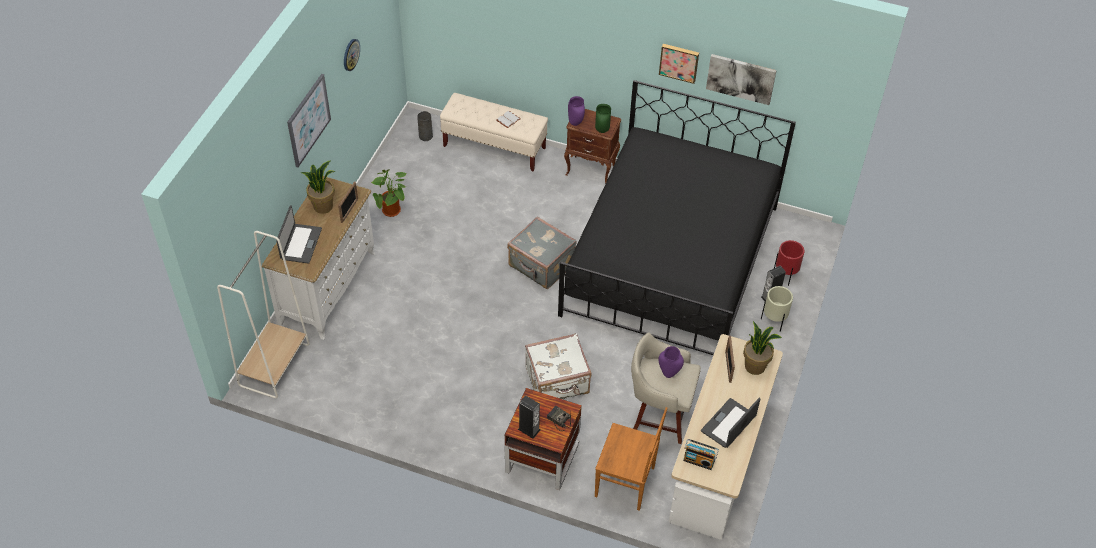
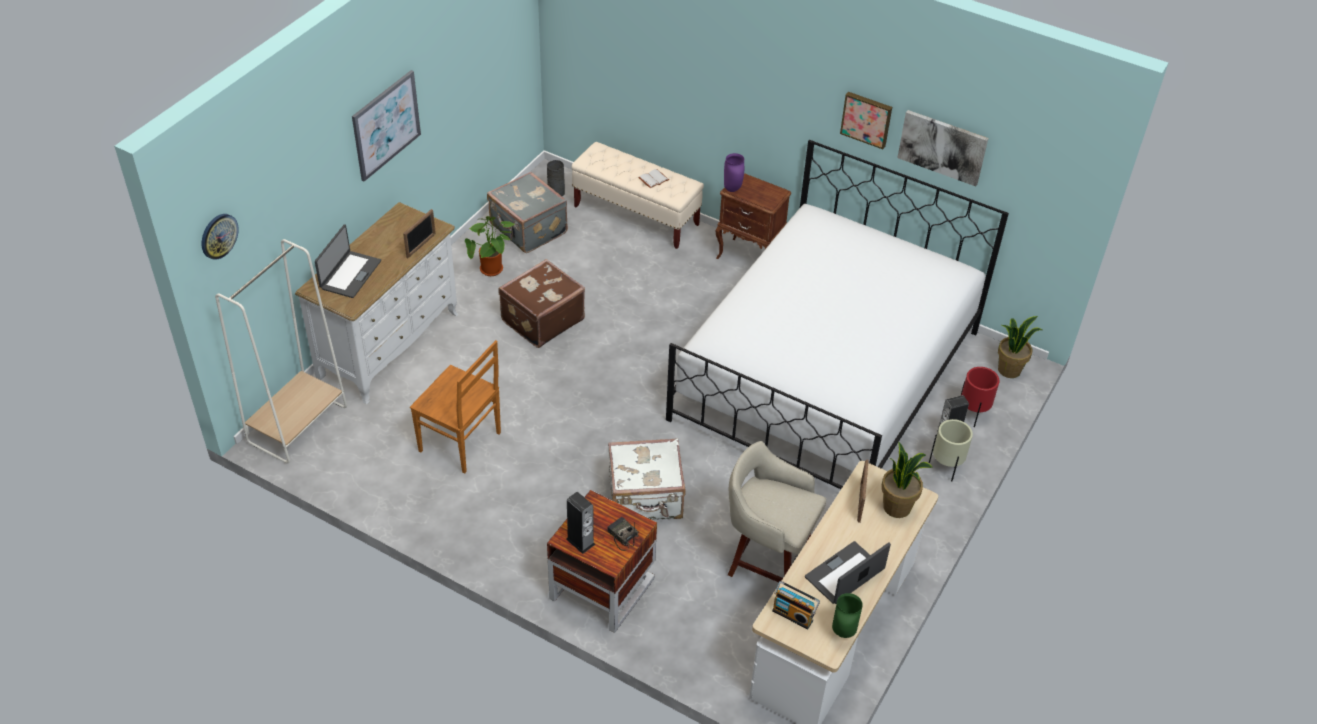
camera: 10 degrees right, 5 degrees down
(323, 206) = (390, 236): potted plant -> potted plant (1009, 369)
(350, 54) = (459, 60): wall clock -> wall clock (218, 236)
(442, 247) = (541, 319): none -> brown suitcase
(541, 266) = (659, 358): grey suitcase -> grey suitcase (527, 230)
(602, 130) = (764, 202): green vase -> green vase (844, 633)
(626, 482) = (705, 638): brown chair -> brown chair (462, 443)
(668, 374) = (780, 501): purple vase -> none
(671, 260) = (827, 375): black bed -> white bed

